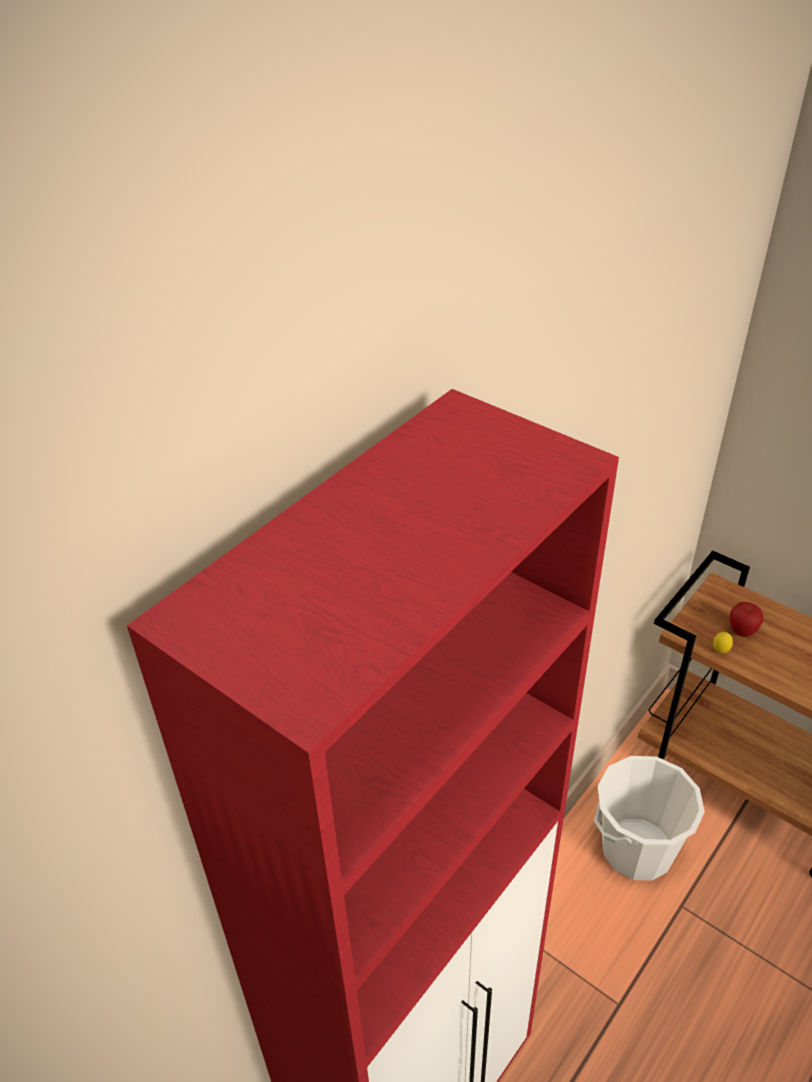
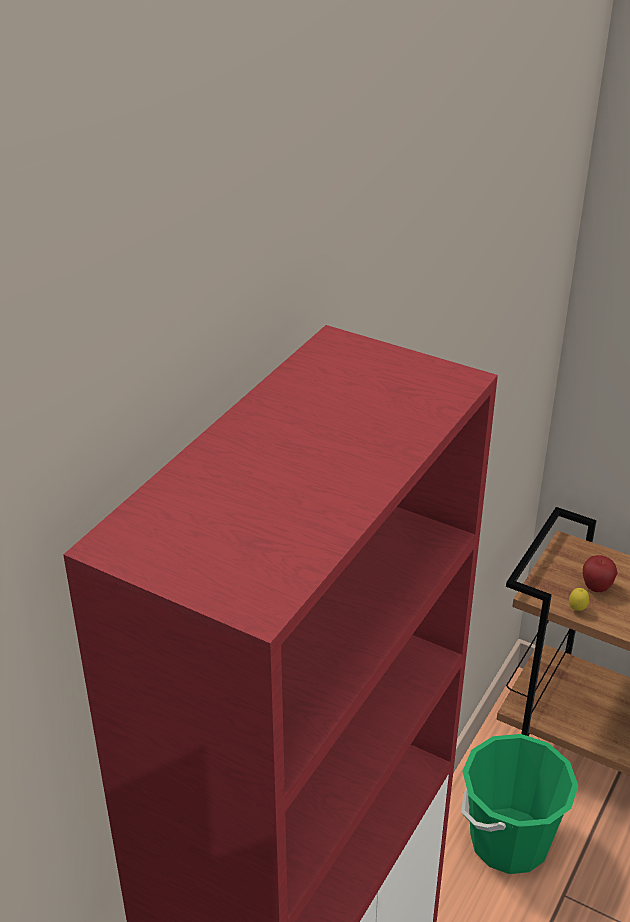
camera: 10 degrees left, 5 degrees down
(637, 849) = (509, 841): white bucket -> green bucket

